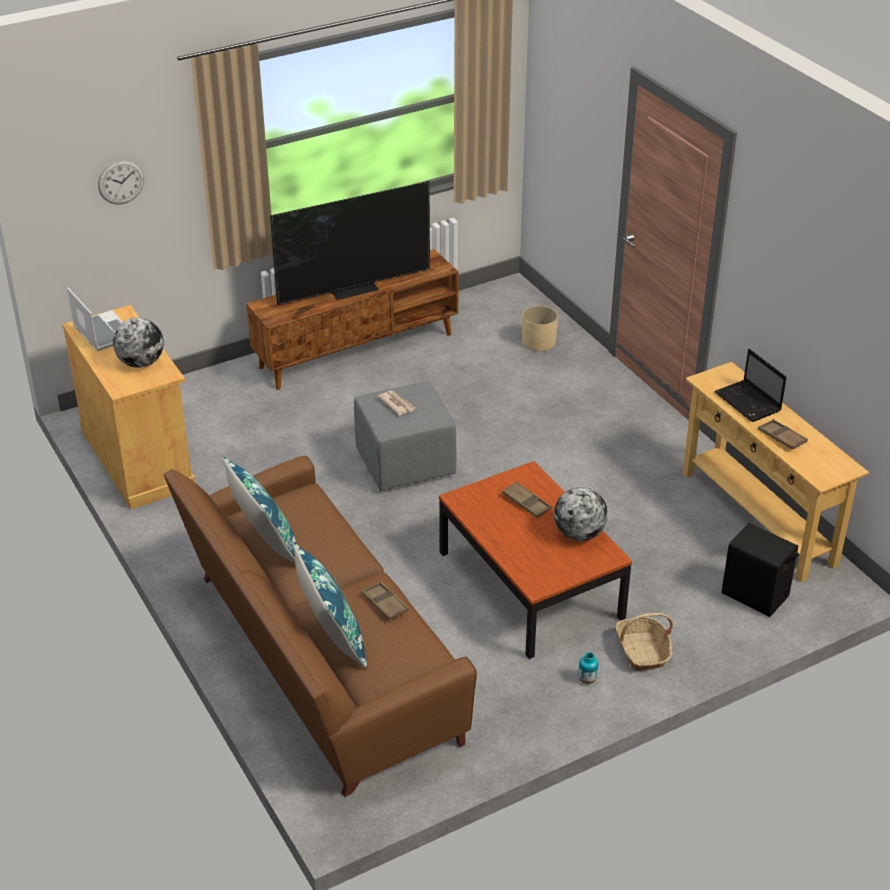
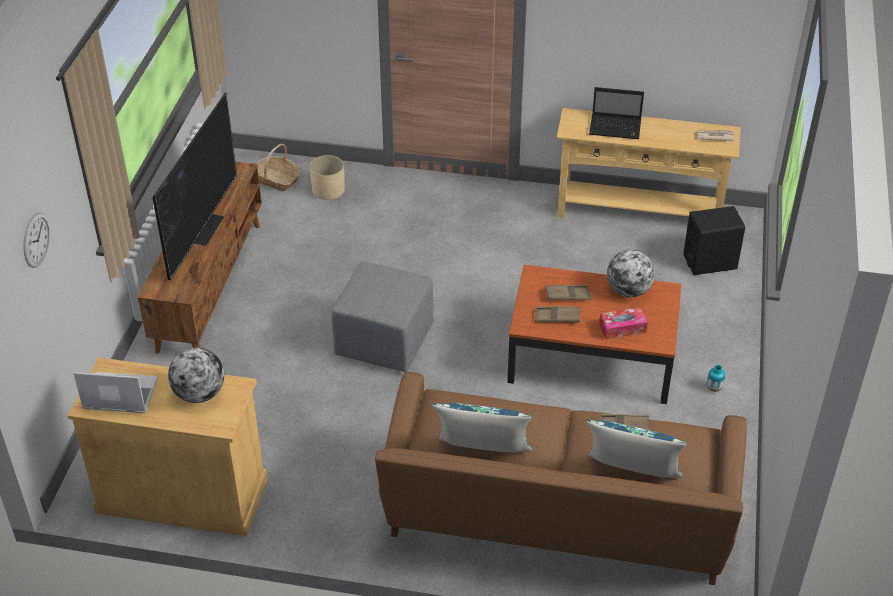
camera: 50 degrees left, 5 degrees up
(396, 404) = (374, 292): newspaper -> newspaper (714, 136)
(525, 554) = (622, 328): none -> tissue box
(642, 651) = (711, 345): basket -> basket (276, 180)
(782, 437) = (668, 137): brown tray -> brown tray (557, 317)

